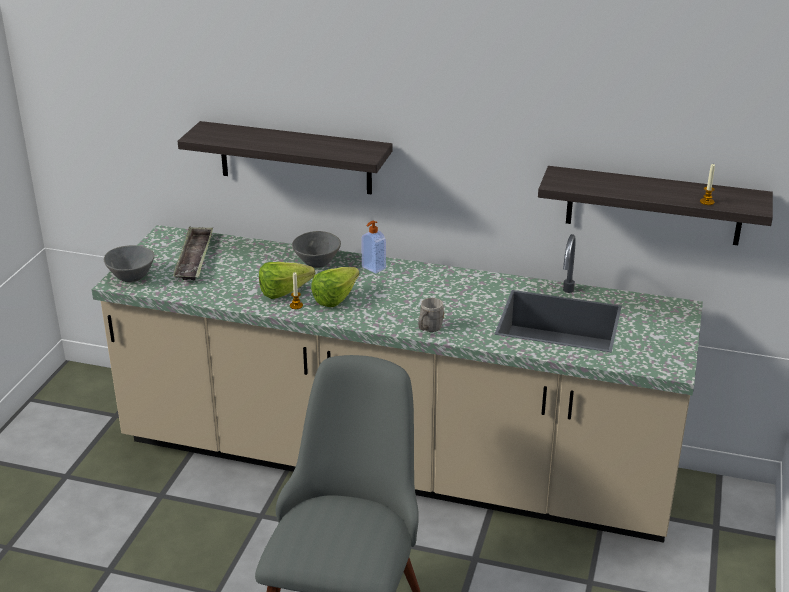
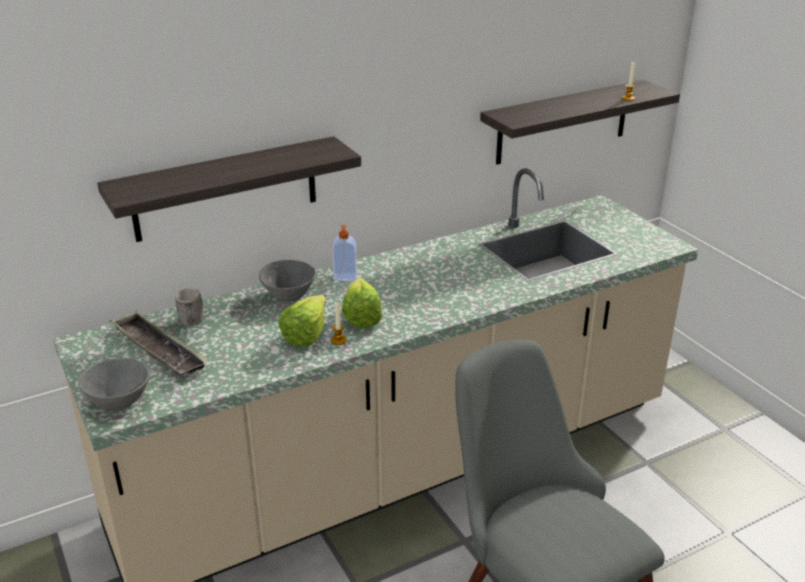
camera: 45 degrees left, 0 degrees up
(428, 329) = (478, 302): grey mug -> grey mug (191, 323)

